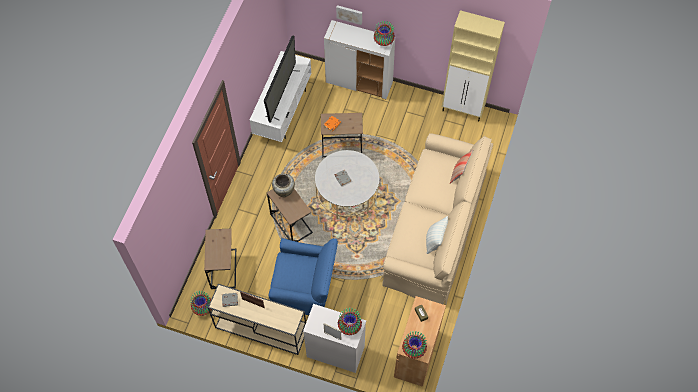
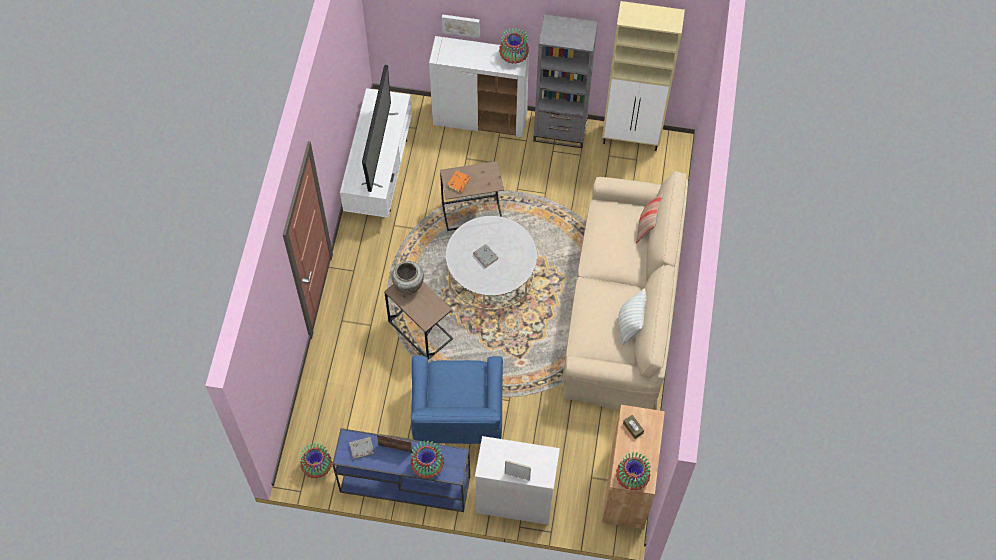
camera: 10 degrees left, 0 degrees up
(223, 268) = (336, 407): brown side table -> none
(260, 329) = (403, 484): beige console table -> blue console table
(305, 289) = (457, 419): blue armchair -> blue armchair turned 90 degrees clockwise
(349, 326) = (538, 459): vase -> vase (427, 466)
(413, 98) = (560, 130): none -> grey bookcase

